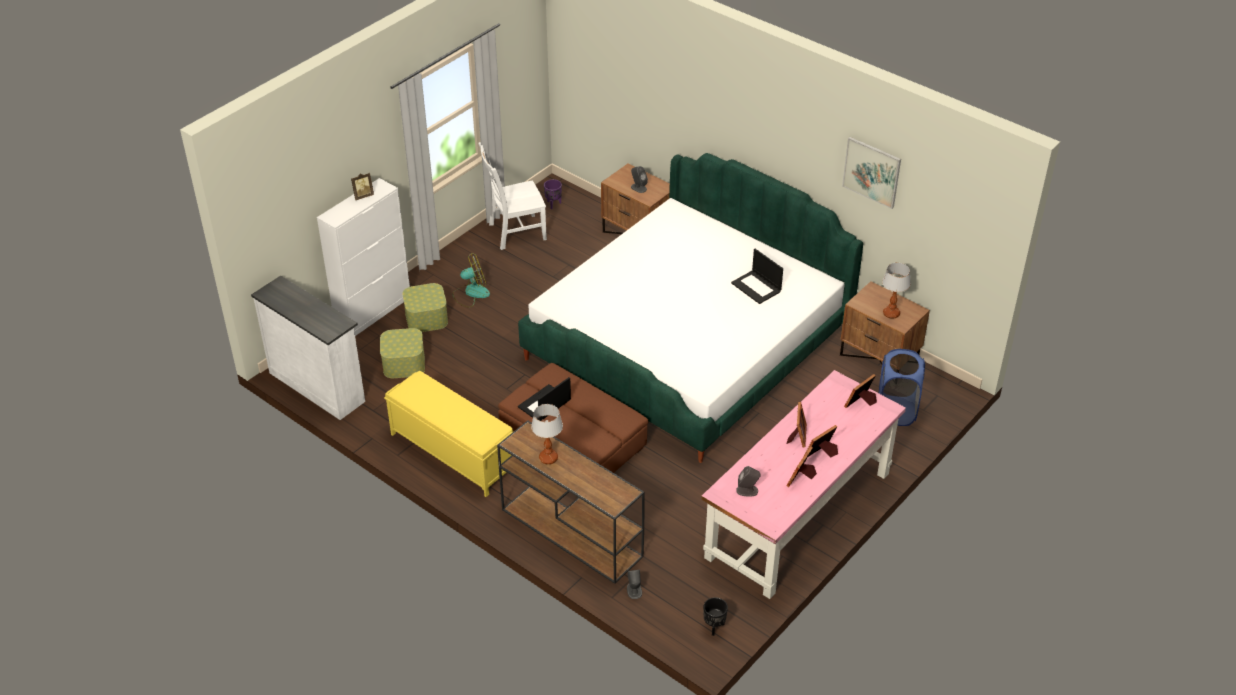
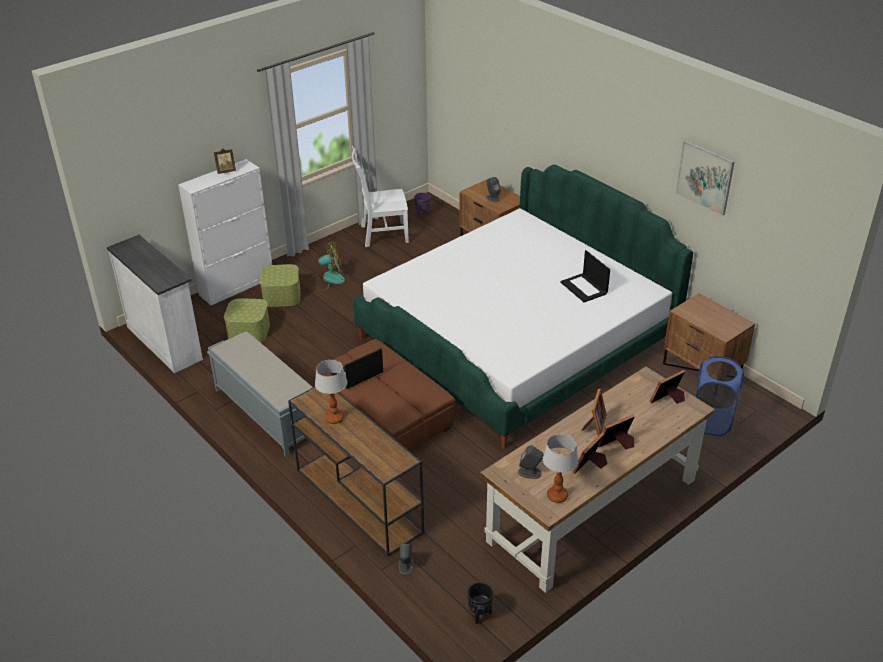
camera: 10 degrees right, 5 degrees down
(452, 452) = (267, 412): yellow bench -> grey bench
(798, 515) = (593, 511): pink desk -> brown desk
(891, 313) = (715, 323): table lamp -> table lamp (557, 496)

